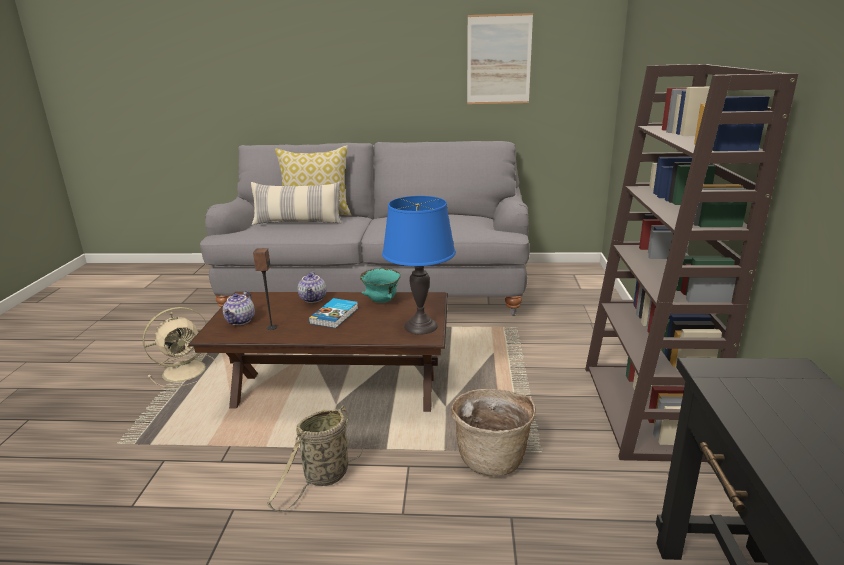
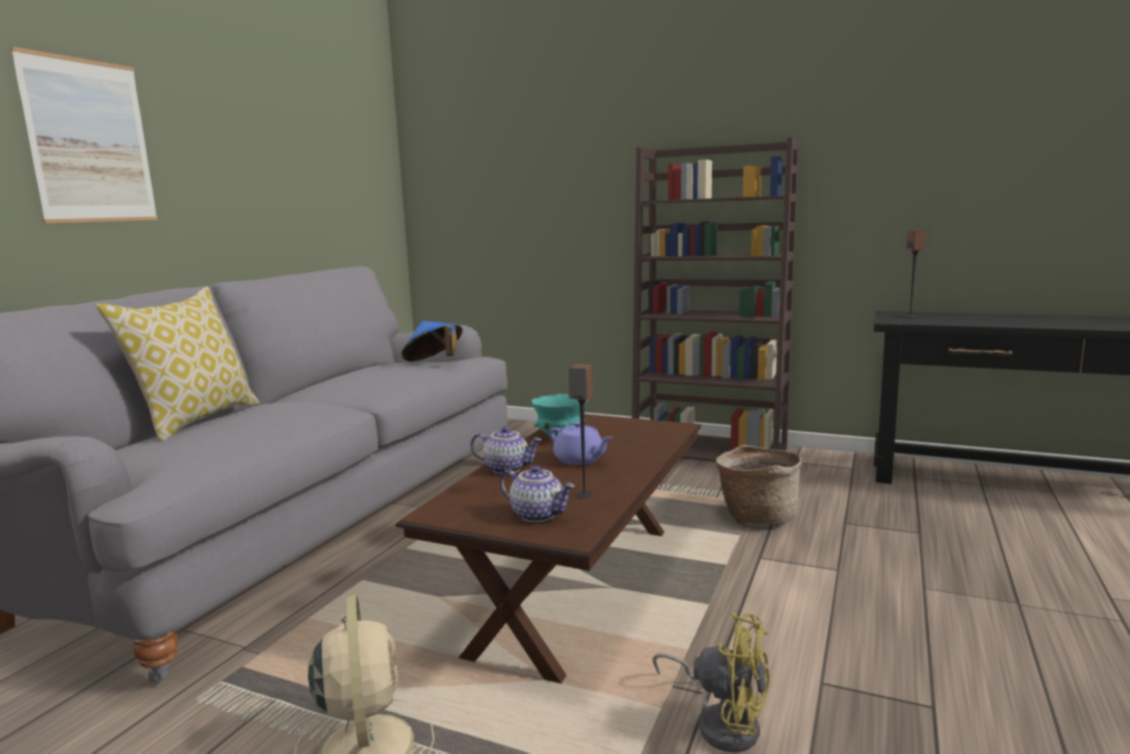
camera: 70 degrees left, 10 degrees down
(194, 469) = (722, 722): none -> yellow fan
(298, 222) = (235, 426): pillow -> none
(324, 477) = (769, 609): basket -> none
(335, 315) = (580, 460): book -> purple teapot
(421, 326) = (649, 427): blue table lamp -> none
(466, 225) = (434, 363): none -> blue hat
(499, 60) = (302, 165): picture -> picture (90, 141)
(772, 383) = (910, 316): none -> speaker

